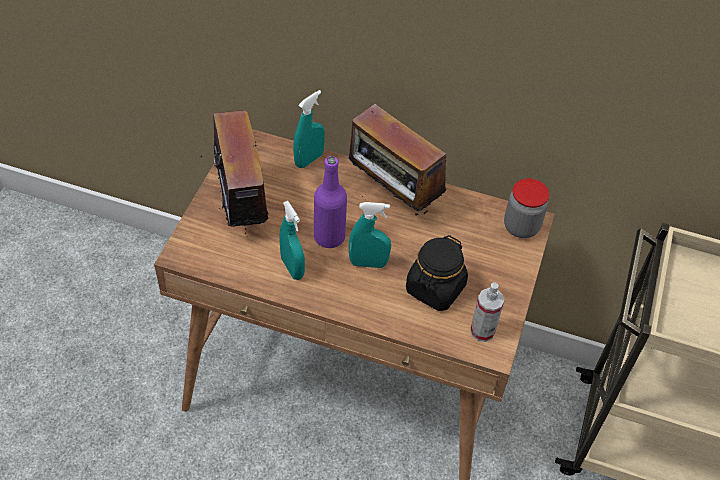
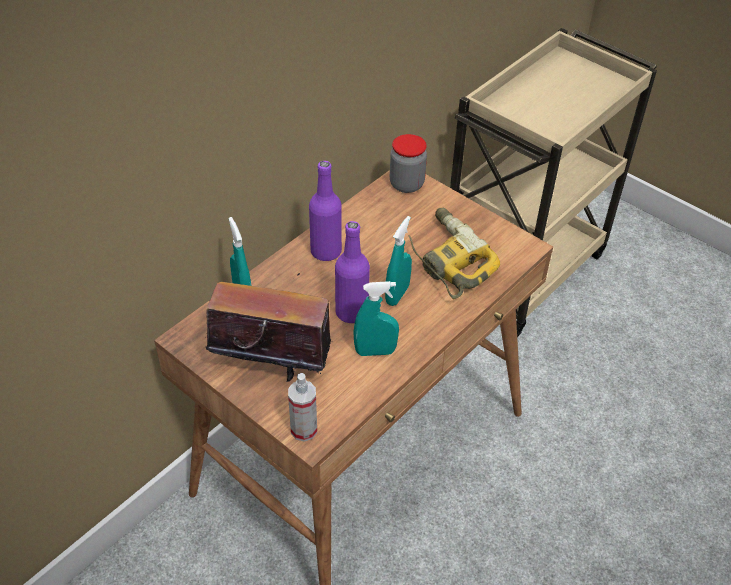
camera: 65 degrees left, 5 degrees down
(392, 196) = (326, 251): radio -> purple bottle
(435, 289) = (447, 260): black jar -> power drill
(482, 331) = (504, 246): spray bottle -> spray bottle (304, 430)

